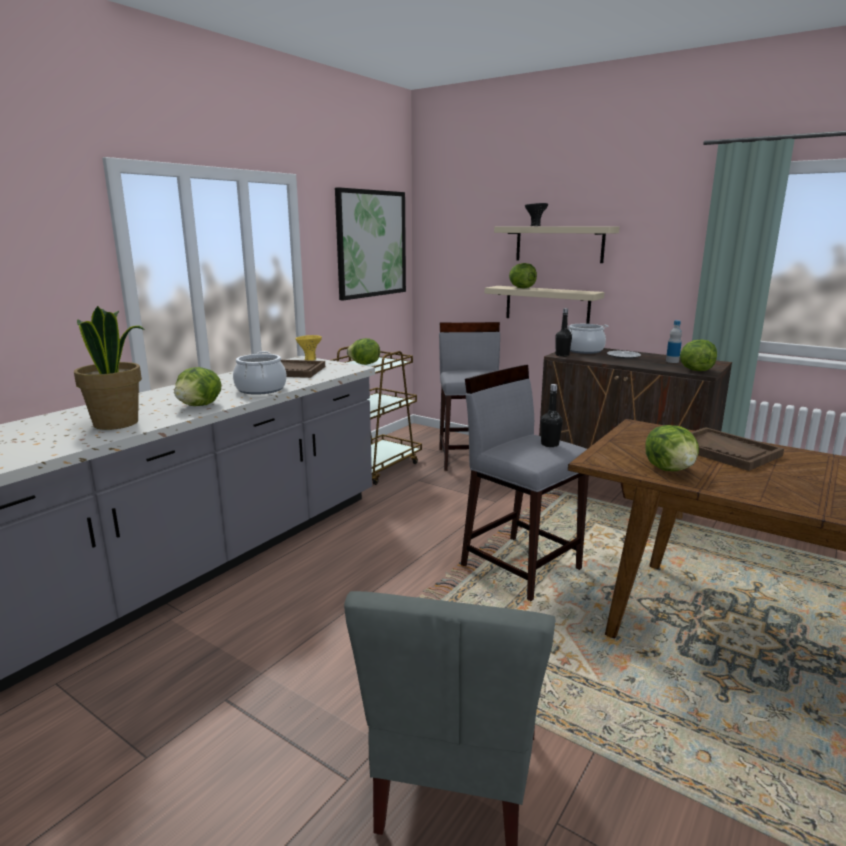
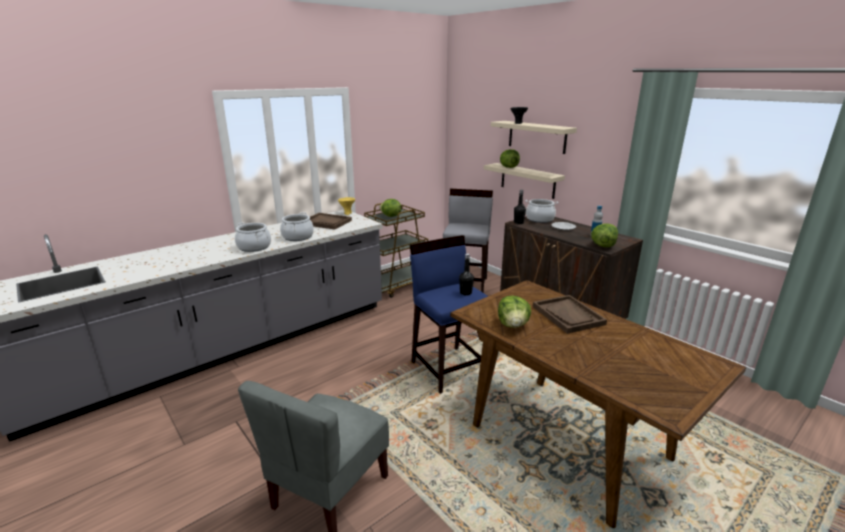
camera: 15 degrees right, 5 degrees up
(117, 423) = (202, 256): potted plant -> none
(200, 406) = (254, 247): lettuce -> cooking pot
(371, 244) = (409, 129): picture -> none
(520, 566) = (449, 369): grey stool -> blue stool

